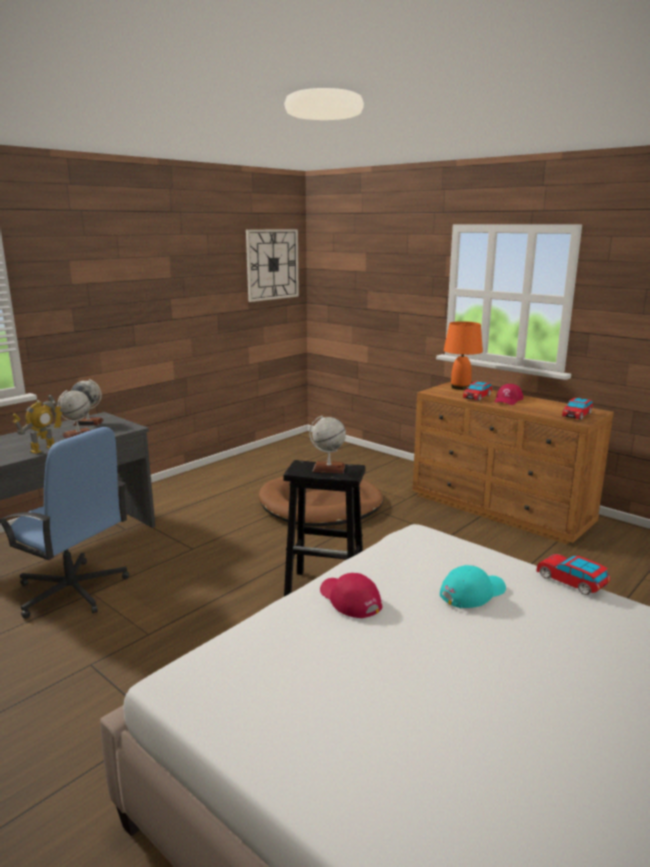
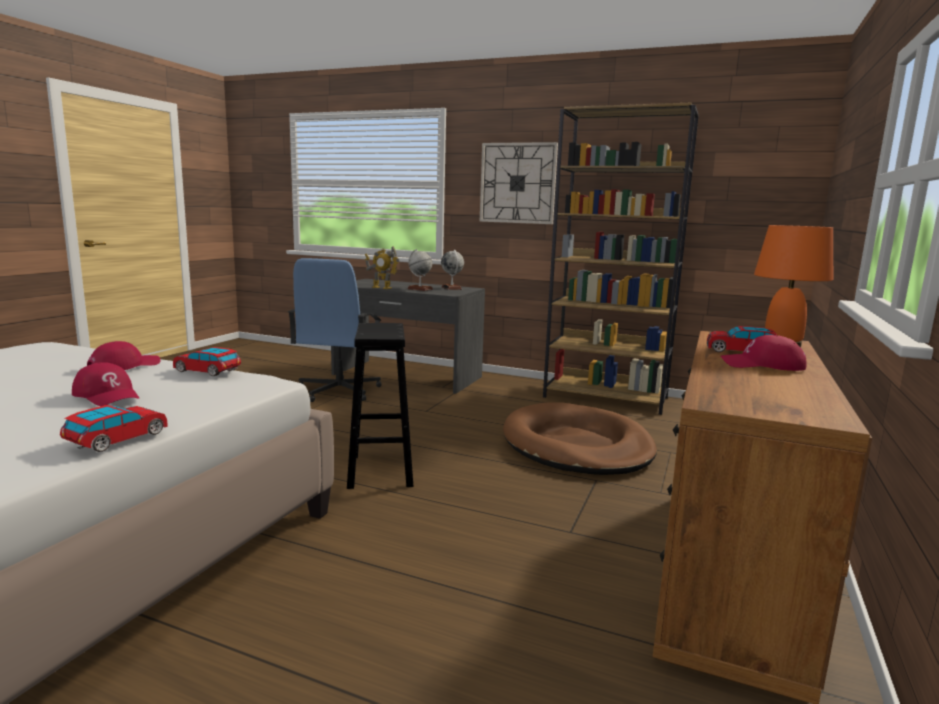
camera: 70 degrees right, 5 degrees down
(229, 470) = (606, 397): none -> brown bookcase
(272, 264) = (755, 168): wall clock -> wall clock (517, 183)
(328, 468) = (383, 331): globe -> none
(472, 592) = (107, 395): turquoise cap -> red cap
(577, 415) = (755, 402): toy car -> toy car (207, 371)

